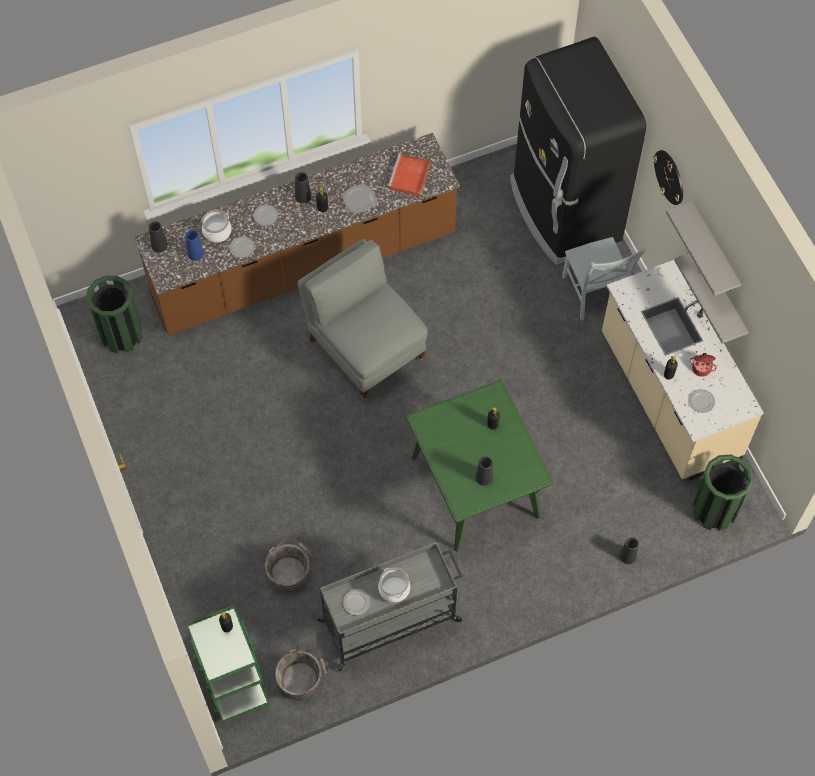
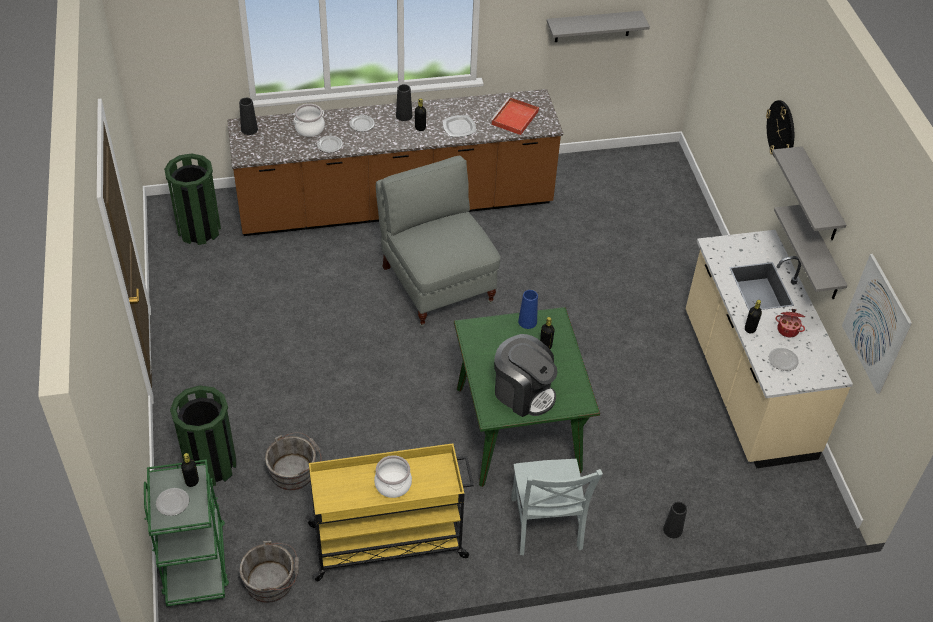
camera: 10 degrees right, 15 degrees down
(195, 253) = (282, 142): blue vase -> blue vase (527, 321)
(357, 602) = (347, 489): plate -> plate (173, 503)
(391, 620) = (389, 541): grey cart -> yellow cart
(468, 68) = (593, 26): none -> grey shelf
(484, 477) = (523, 392): black vase -> coffee machine
(564, 212) = (667, 207): black fridge -> none
(595, 294) = (685, 280): grey chair -> grey chair (546, 527)
(714, 510) = (780, 503): green trash can -> green trash can (211, 465)
(777, 372) = (876, 324): none -> picture

